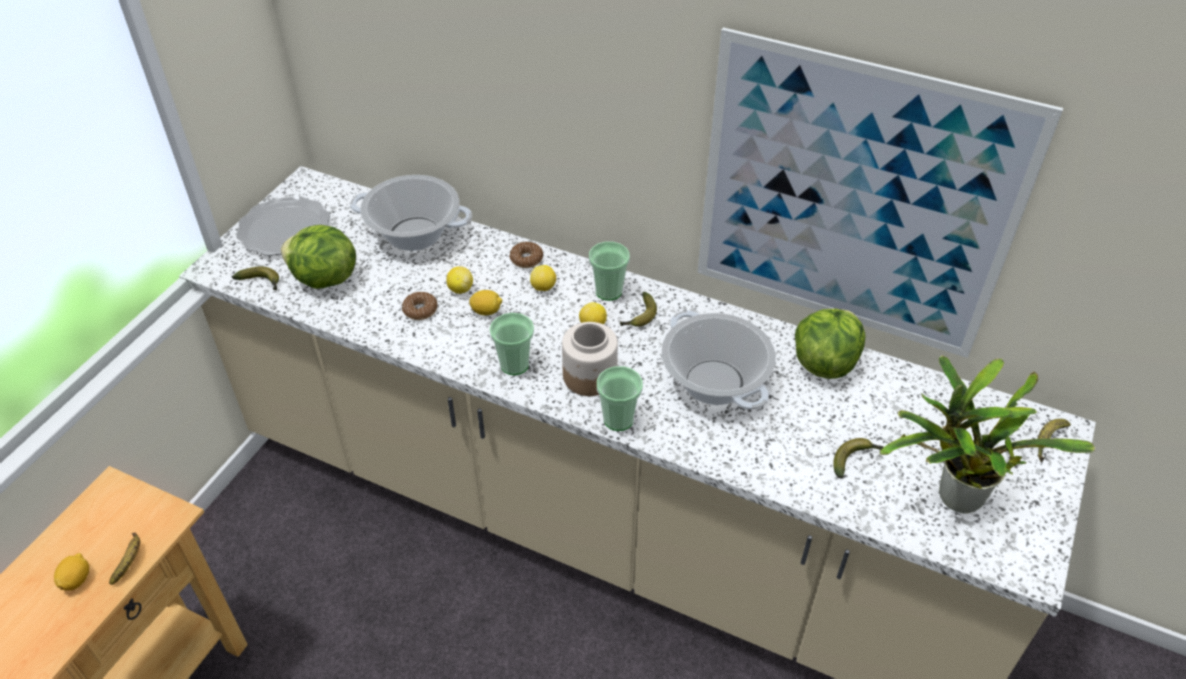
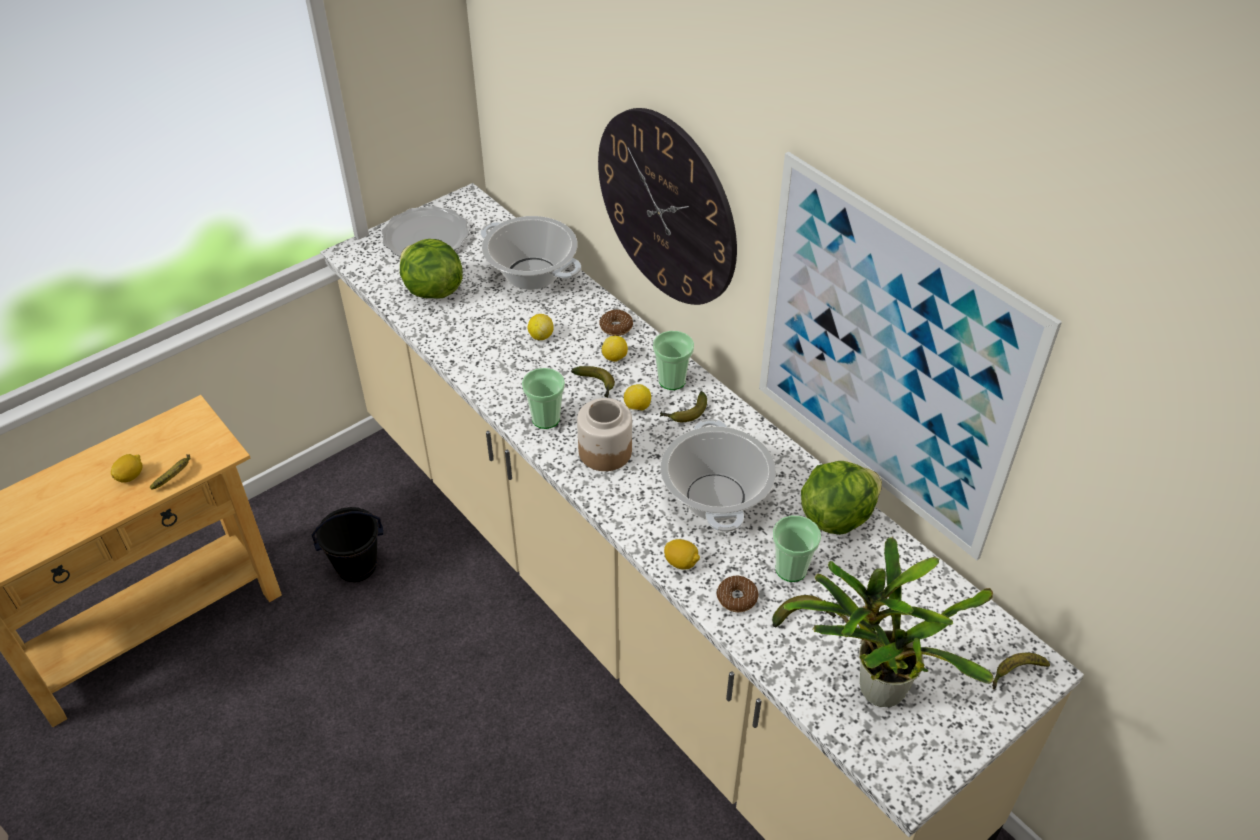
camera: 25 degrees right, 0 degrees up
(261, 283) = (380, 278): banana -> banana (596, 385)
(311, 585) = (356, 566): none -> black bucket
(420, 310) = (495, 343): donut -> donut (737, 598)
(486, 311) = (551, 363): lemon -> lemon (681, 562)
(565, 125) = (666, 208): none -> wall clock
(618, 419) = (606, 499): cup -> cup (791, 569)

